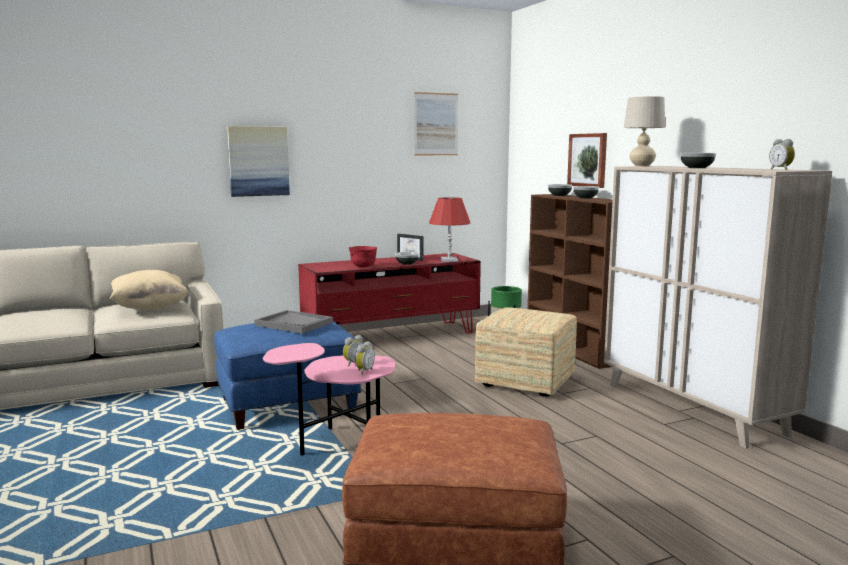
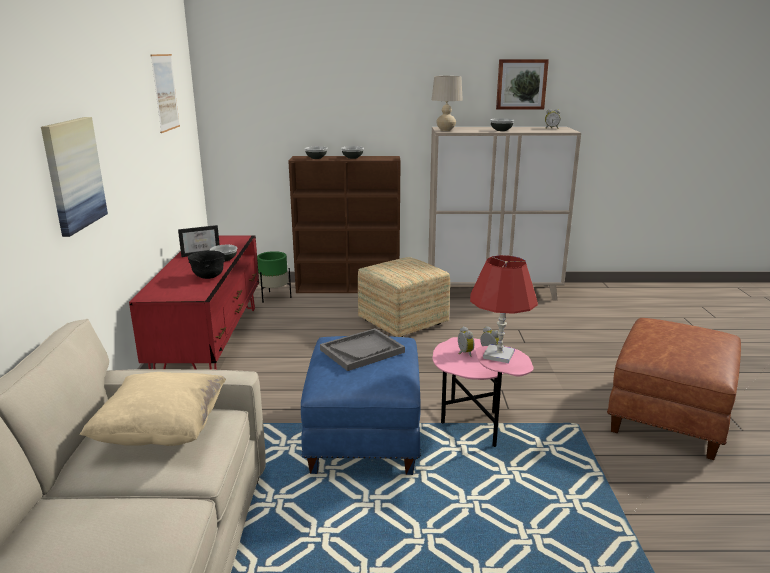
camera: 65 degrees left, 10 degrees up
(363, 266) = (208, 277): red bowl -> black bowl
(449, 260) = (235, 243): red table lamp -> red table lamp (499, 355)
(588, 160) = (333, 123): picture -> picture (521, 84)

